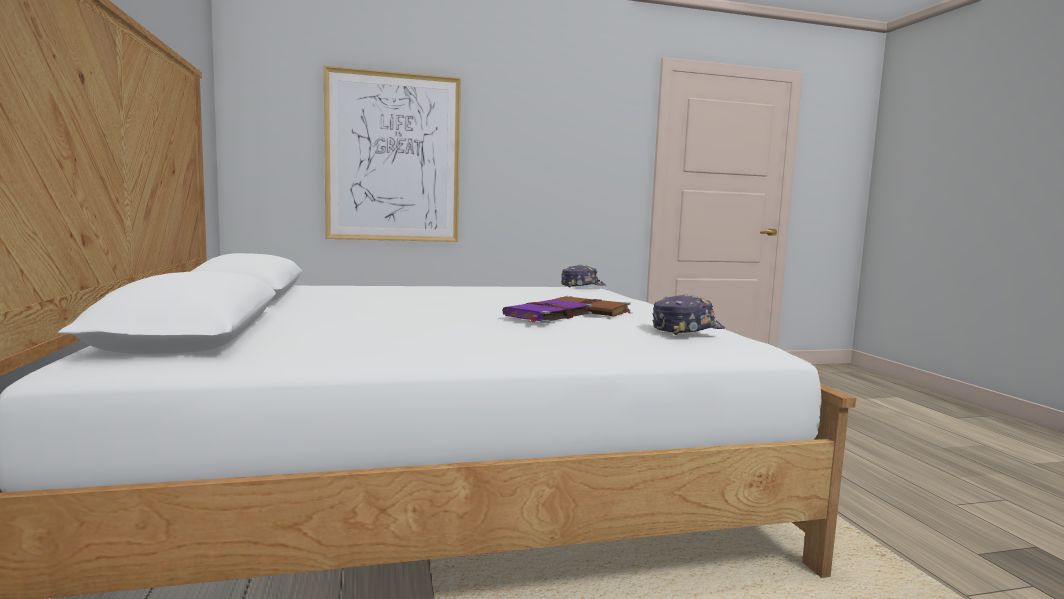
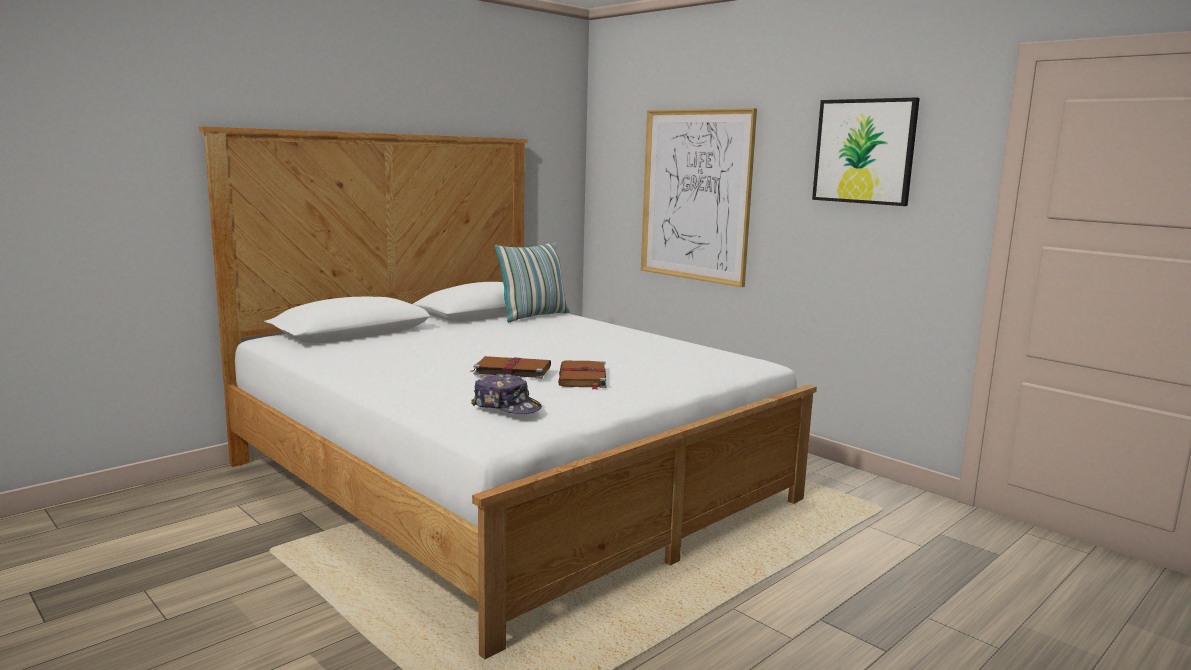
camera: 60 degrees right, 5 degrees up
(312, 289) = (533, 316): none -> pillow
(547, 314) = (511, 370): purple book -> brown book
(562, 123) = (864, 151): none -> picture
(582, 286) = (754, 359): cap -> none

